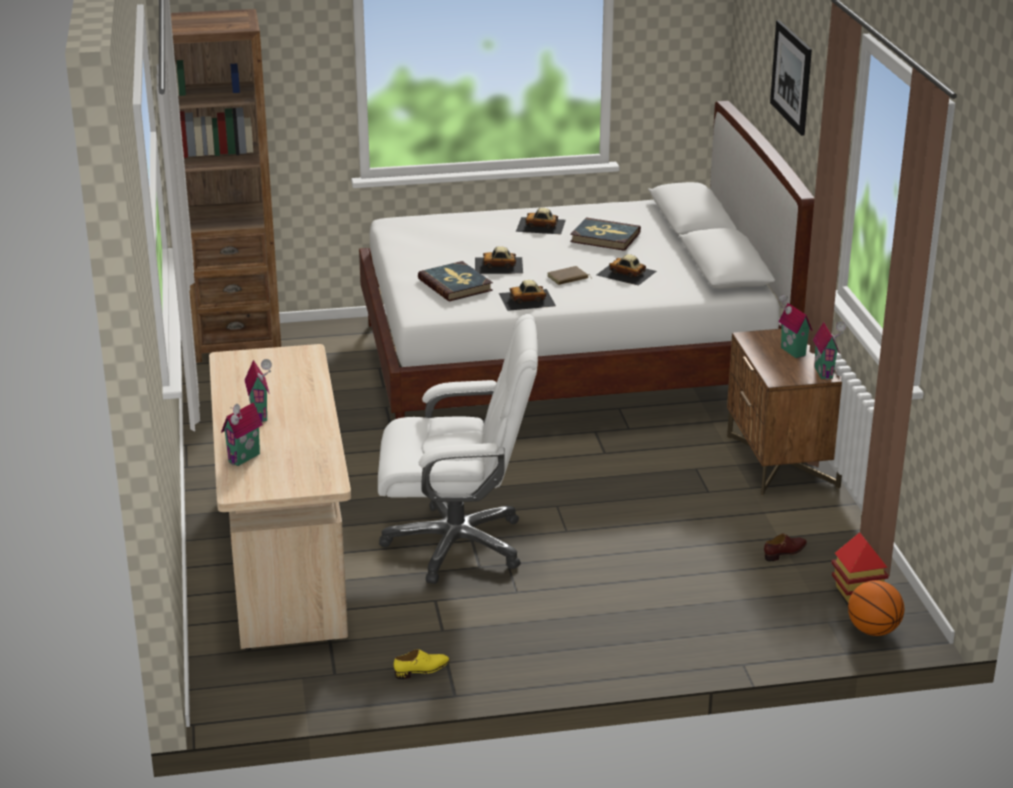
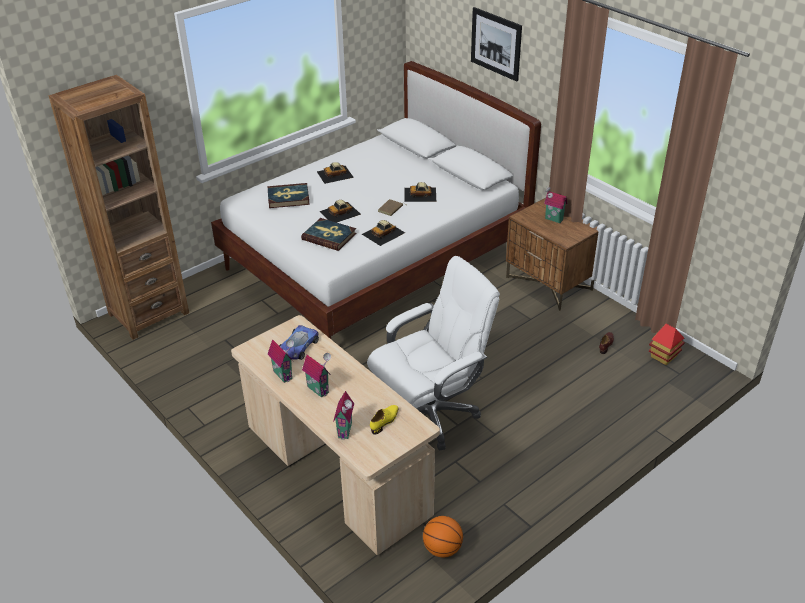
camera: 30 degrees left, 10 degrees up
(284, 372) = (298, 347): none -> toy car
(422, 670) = (495, 517): yellow shoe -> yellow shoe (385, 421)
(605, 237) = (382, 172): book -> book (288, 197)
(825, 372) = (584, 228): toy house -> toy house (284, 374)
(873, 630) = (693, 378): basketball -> basketball (442, 548)

